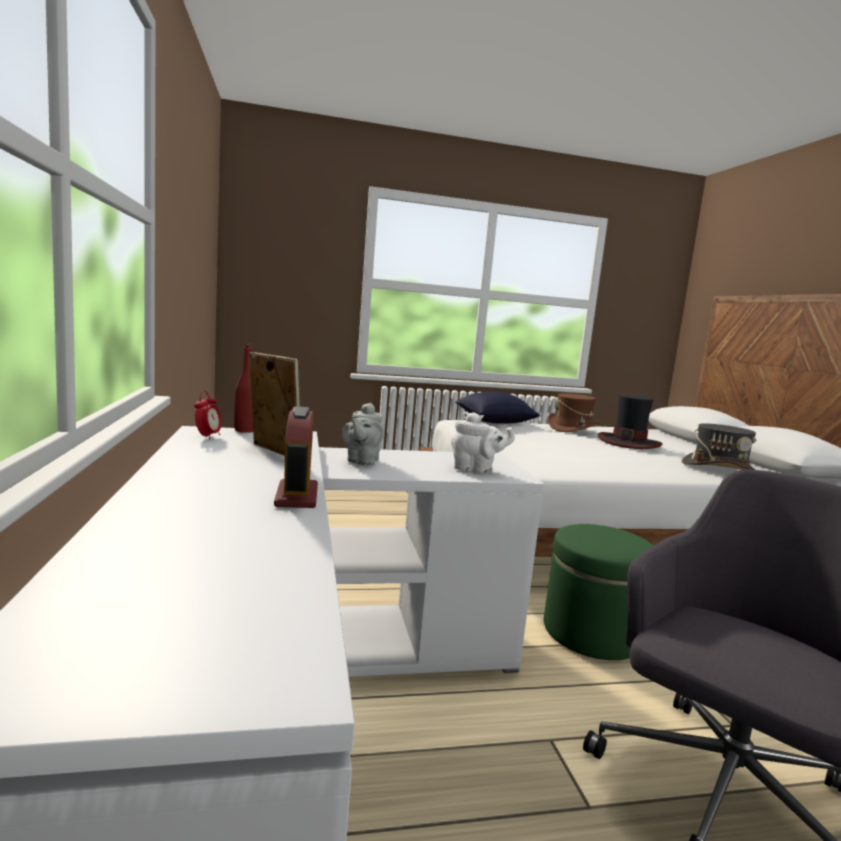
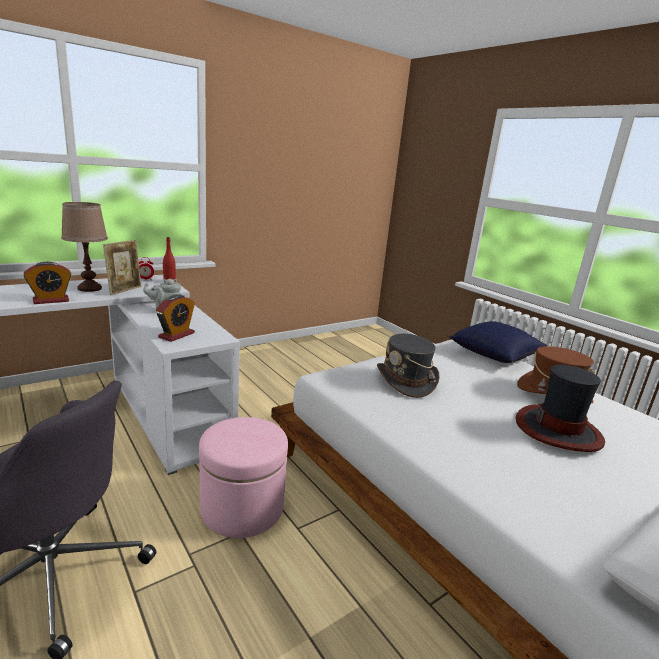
camera: 65 degrees right, 10 degrees up
(231, 468) = (89, 288): none -> brown table lamp
(476, 470) = (176, 335): white teapot -> alarm clock
(592, 632) = (242, 508): green ottoman -> pink ottoman
(719, 468) = (538, 500): grey hat -> grey hat (406, 380)

